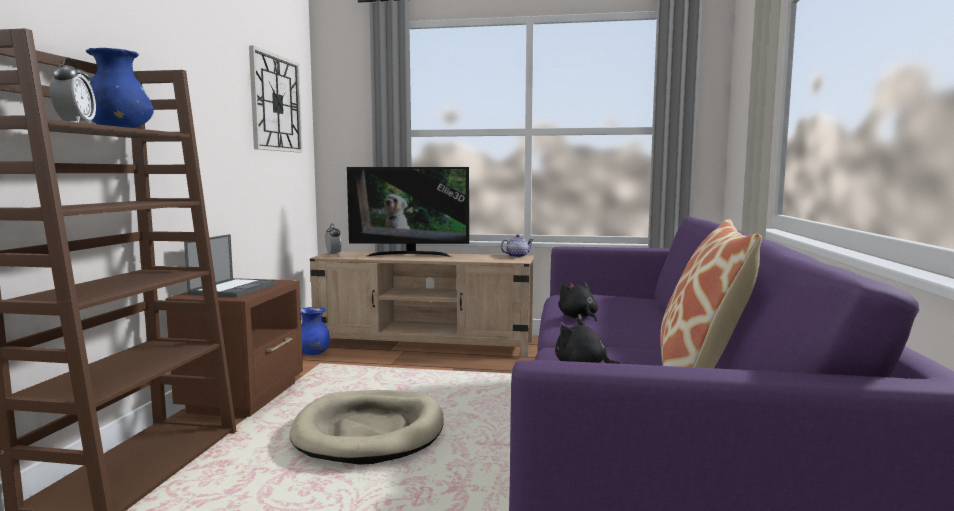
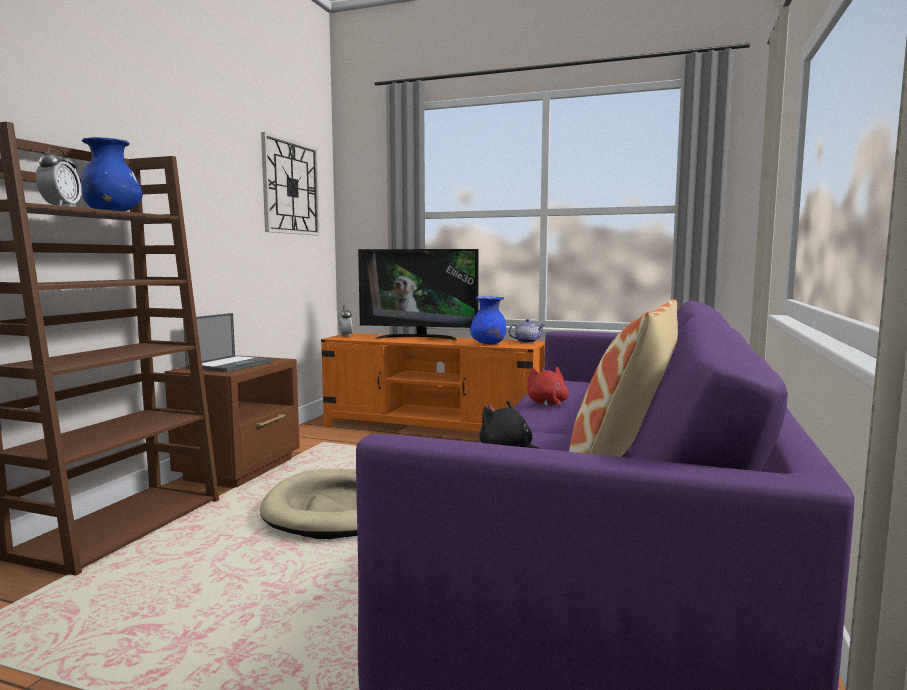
camera: 10 degrees right, 0 degrees up
(312, 354) = (320, 433): blue vase -> blue vase (488, 344)
(425, 344) = (432, 429): beige tv stand -> orange tv stand
(578, 317) = (547, 404): black plush toy -> red plush toy

